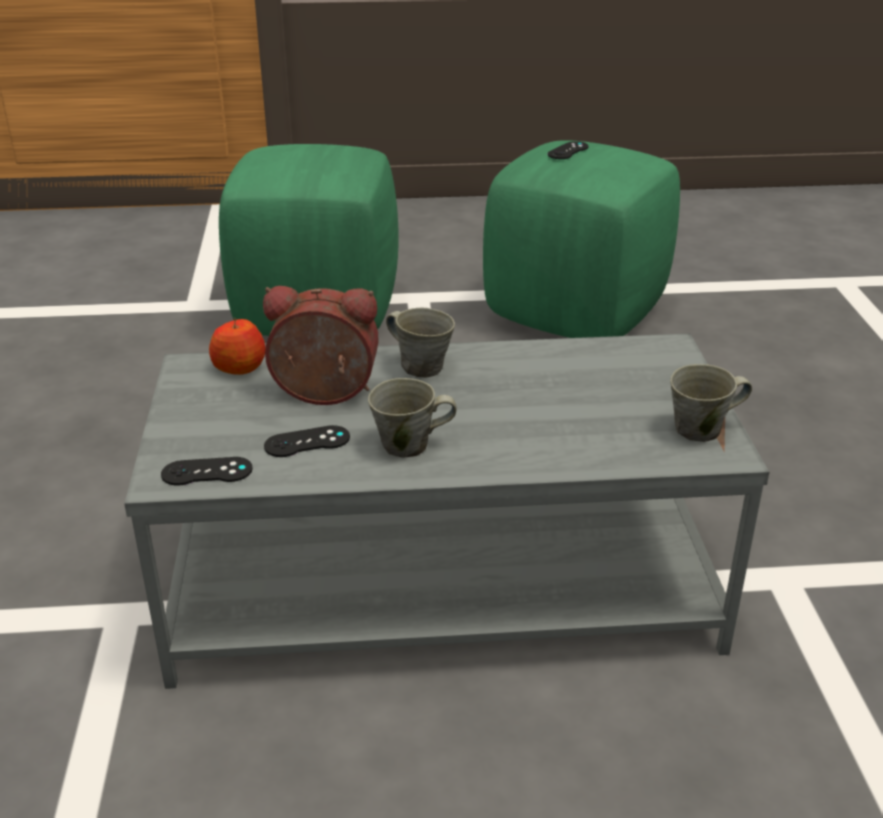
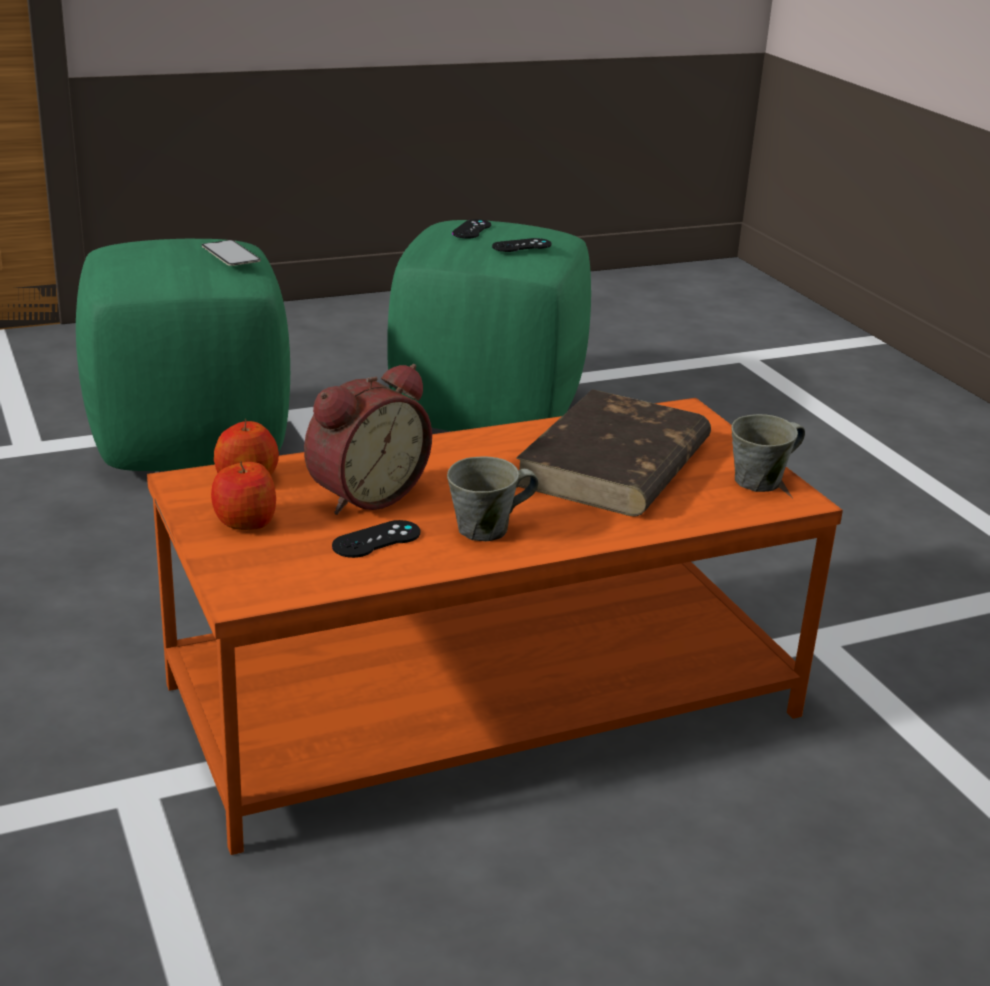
camera: 20 degrees left, 5 degrees down
(207, 472) = (287, 581): black game controller -> black game controller (521, 246)
(210, 409) = (245, 522): none -> apple
(324, 396) = (363, 494): alarm clock -> alarm clock turned 150 degrees clockwise
(347, 161) = (230, 254): none -> phone
(420, 366) = (446, 455): grey mug -> none
(443, 583) = (485, 698): grey coffee table -> orange coffee table
(568, 394) = (614, 464): none -> brown book

